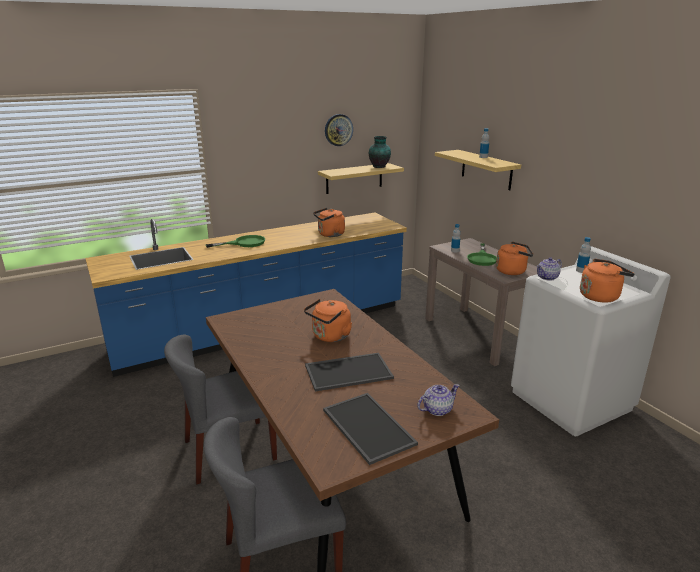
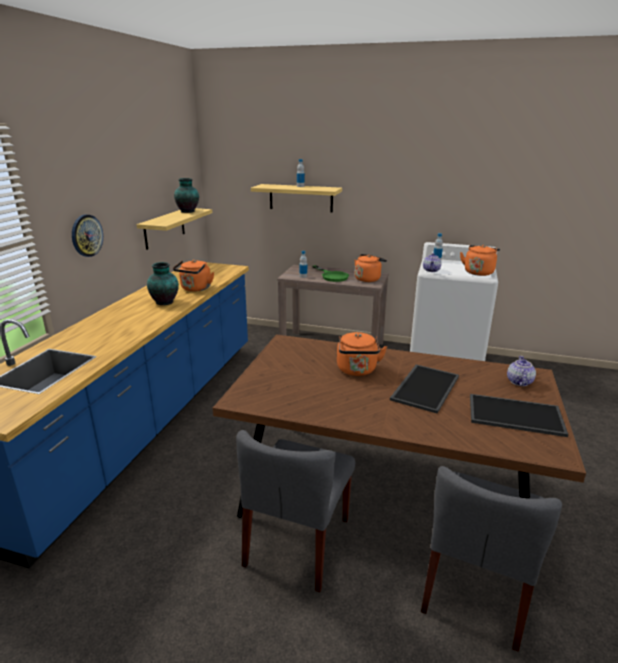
camera: 45 degrees left, 0 degrees up
(244, 243) = (121, 321): green frying pan -> none
(292, 238) = (165, 302): none -> vase
(338, 130) = (146, 174): wall clock -> wall clock (86, 235)

